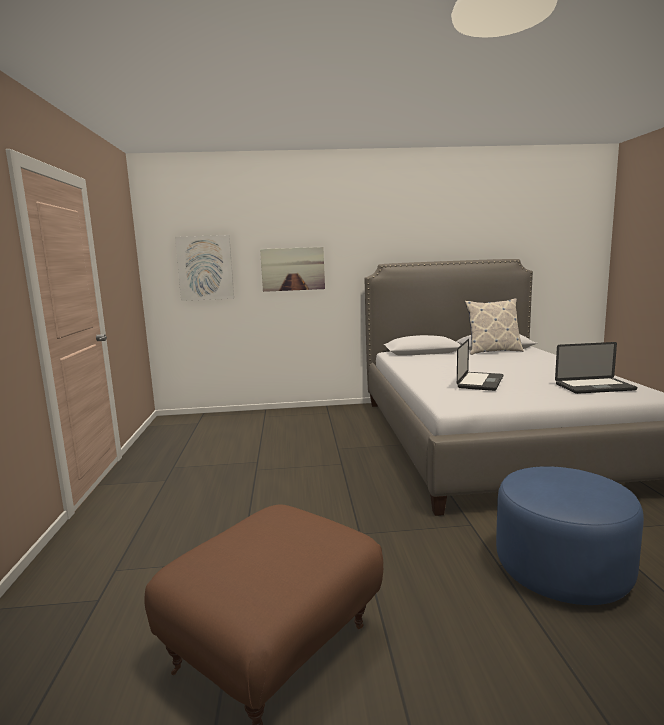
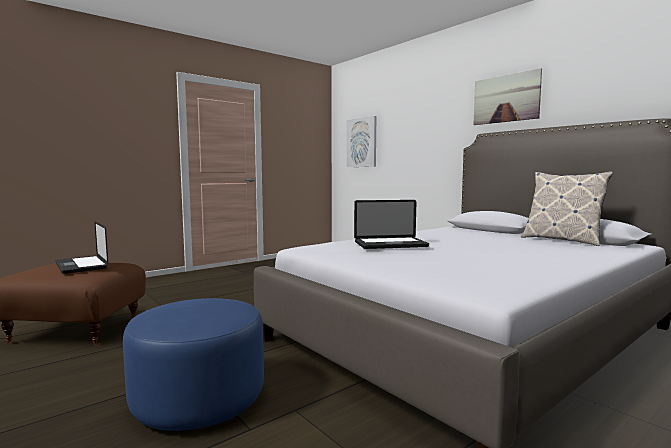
camera: 55 degrees right, 5 degrees down
(293, 269) = (414, 142): picture -> picture (506, 98)
(594, 387) = (463, 272): laptop -> laptop (81, 265)

